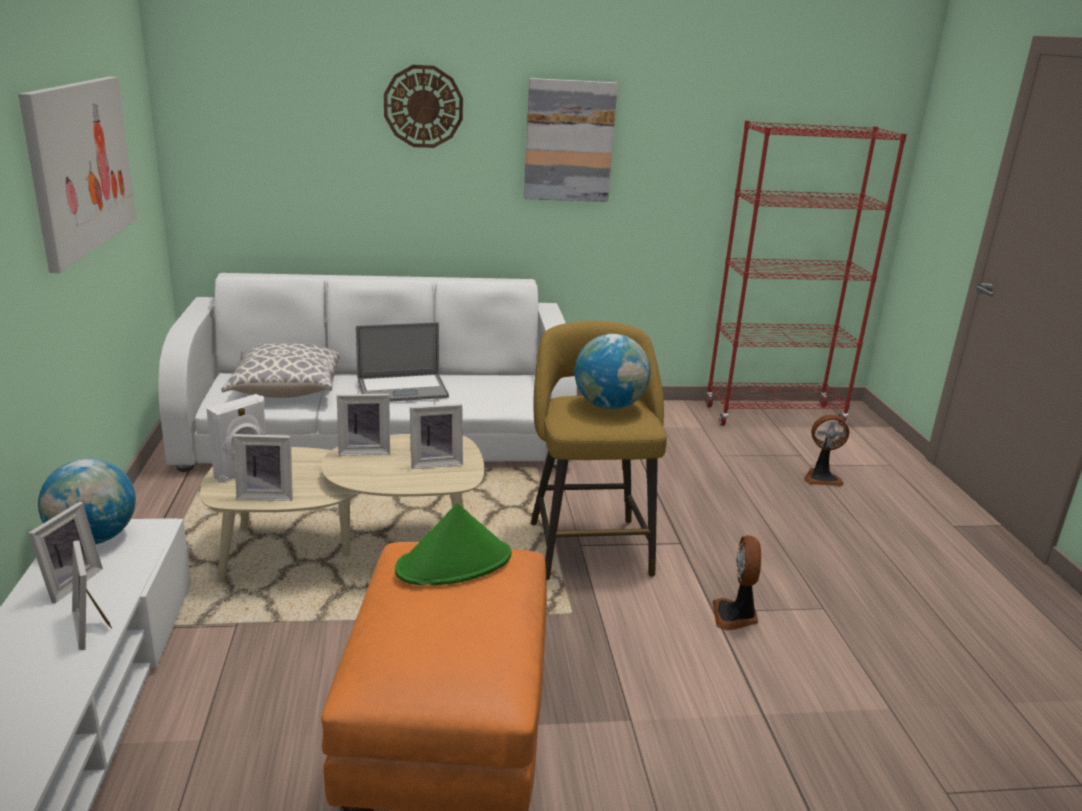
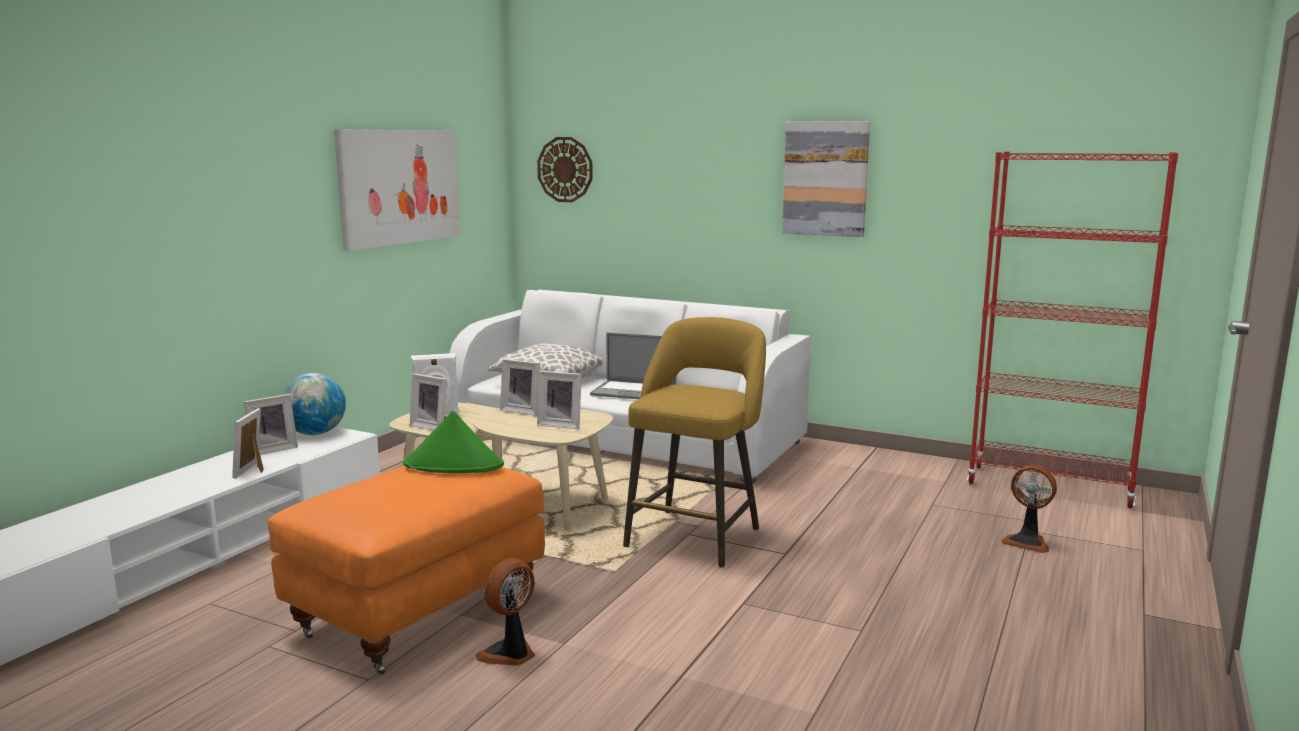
camera: 35 degrees right, 10 degrees down
(423, 106) = (698, 151): wall clock -> wall clock (565, 169)
(609, 406) = (705, 392): globe -> none
(735, 616) = (759, 611): fan -> fan (510, 654)

